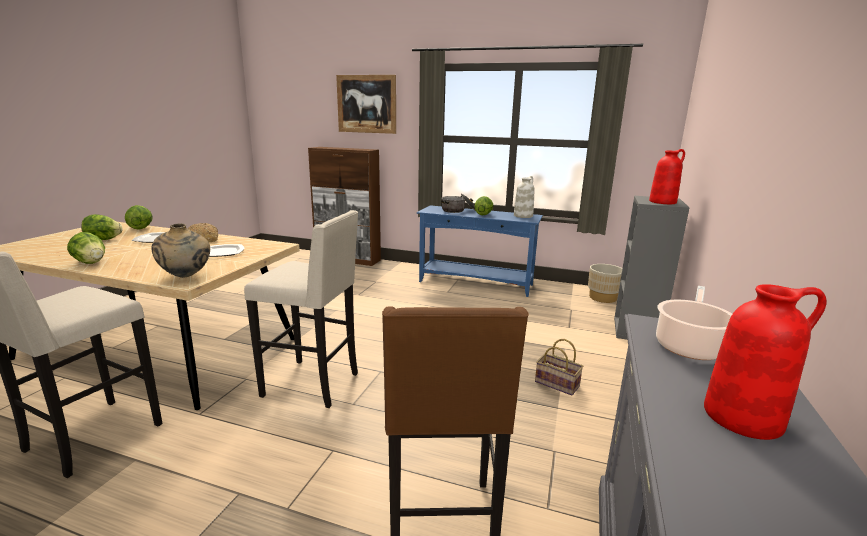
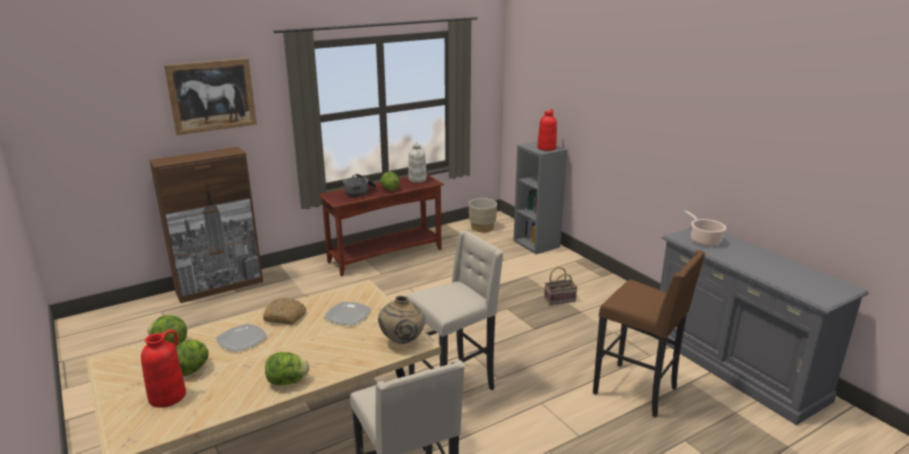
camera: 50 degrees left, 5 degrees up
(476, 283) = (385, 255): blue console table -> brown console table
(743, 417) = (756, 258): red vase -> red vase (168, 396)

